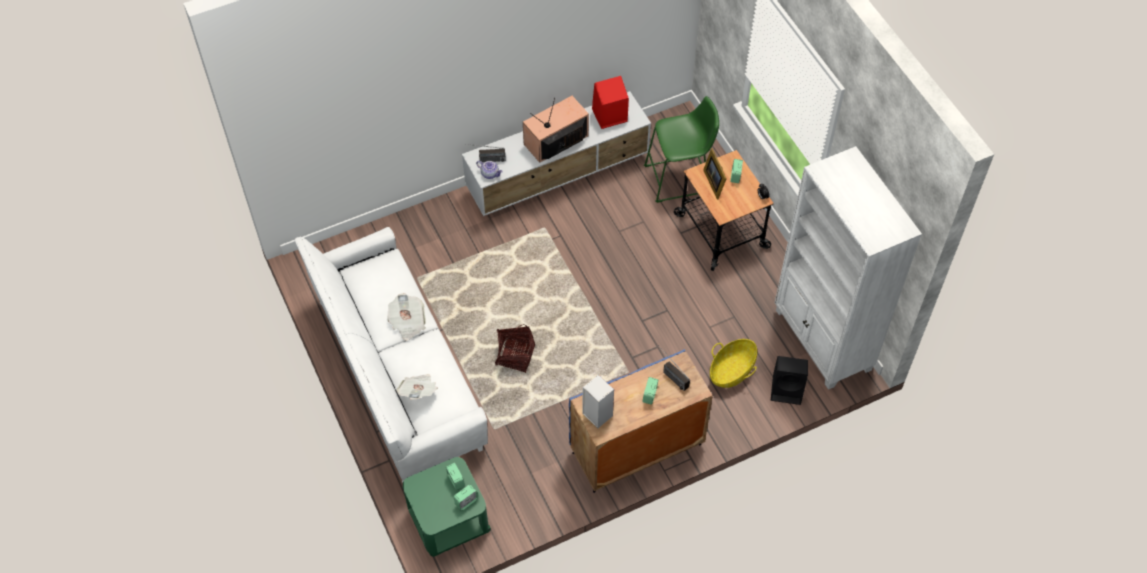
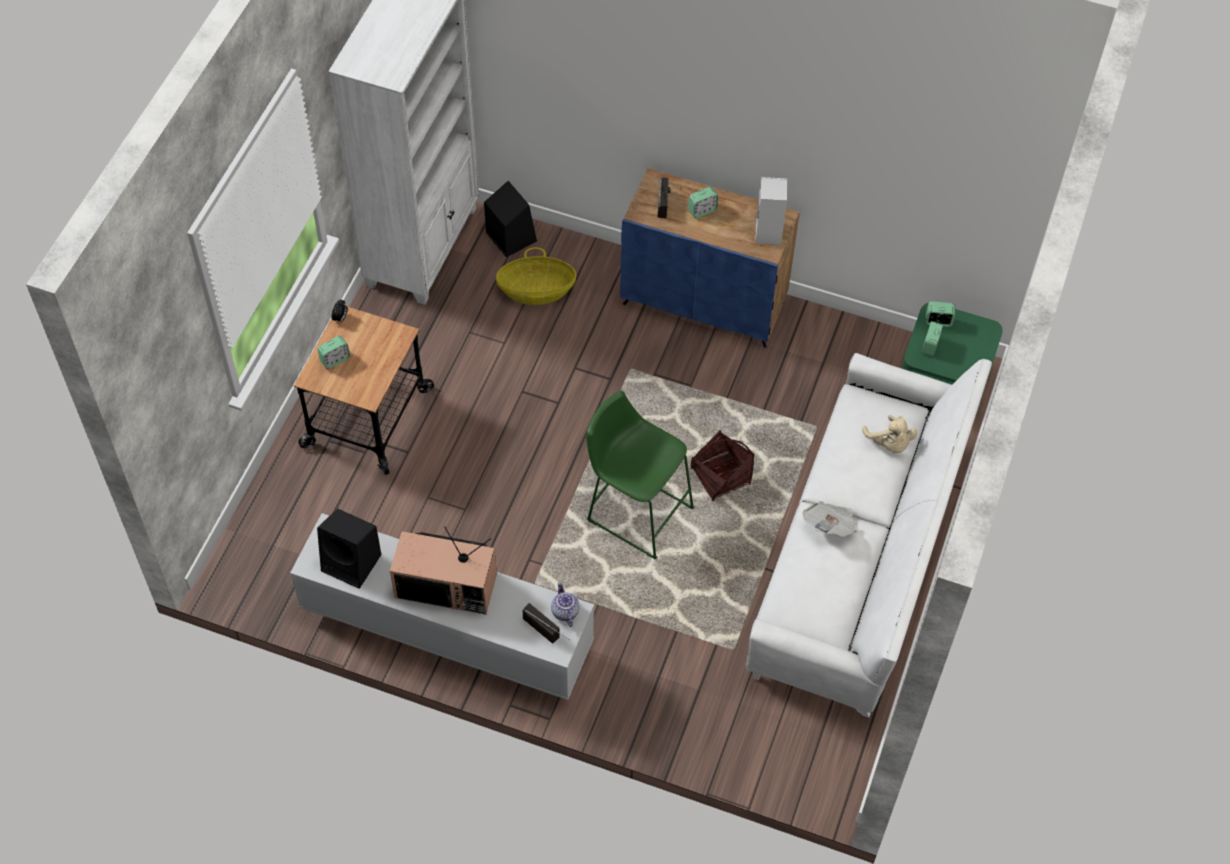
camera: 135 degrees left, 0 degrees up
(419, 391) = (889, 443): newspaper -> beige plush toy
(608, 116) = (353, 563): red speaker -> black speaker
(679, 179) = (330, 508): green stool -> green stool (635, 511)
(715, 182) = (362, 372): picture frame -> none

